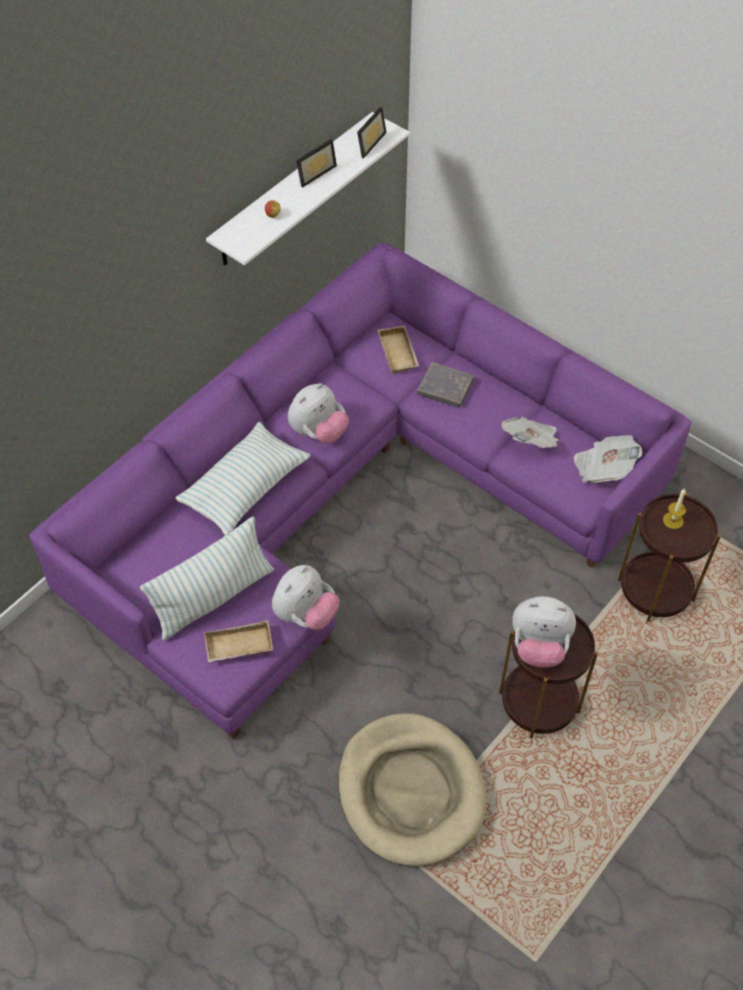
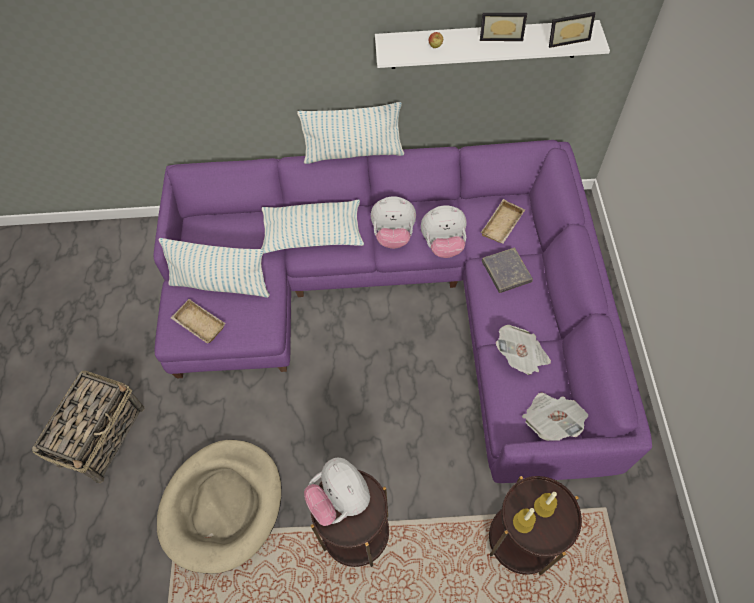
camera: 50 degrees right, 5 degrees up
(219, 380) = (353, 153): none -> pillow
(226, 850) = (103, 435): none -> basket
(305, 614) = (255, 340): plush toy -> plush toy (443, 245)
(672, 542) = (523, 522): none -> candle

